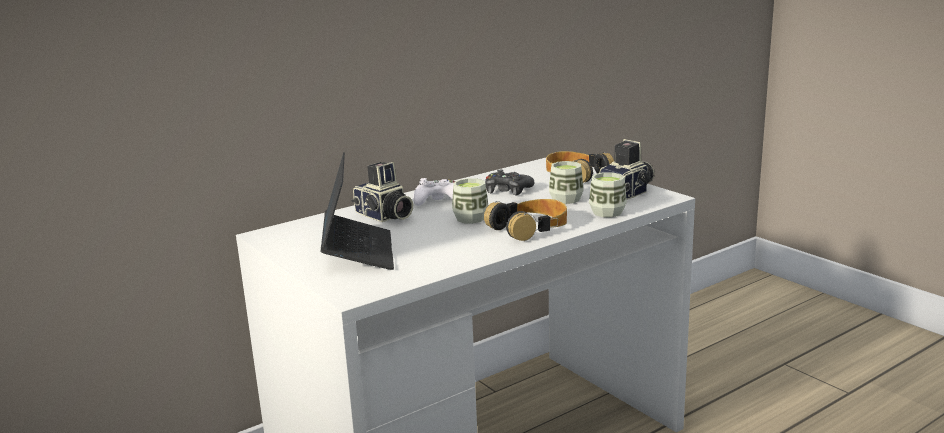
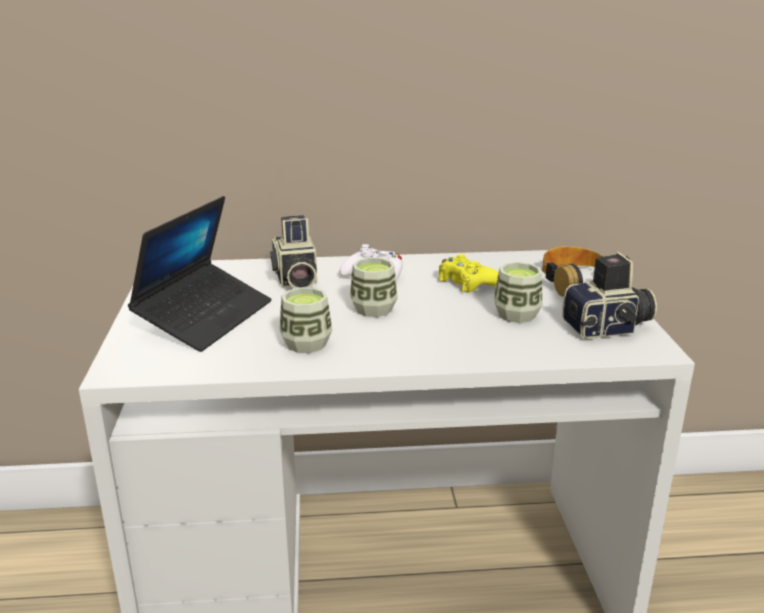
camera: 30 degrees right, 5 degrees up
(507, 190) = (467, 282): black game controller -> yellow game controller
(529, 228) = (417, 343): headphones -> none
(607, 212) = (541, 350): cup -> cup (306, 344)

